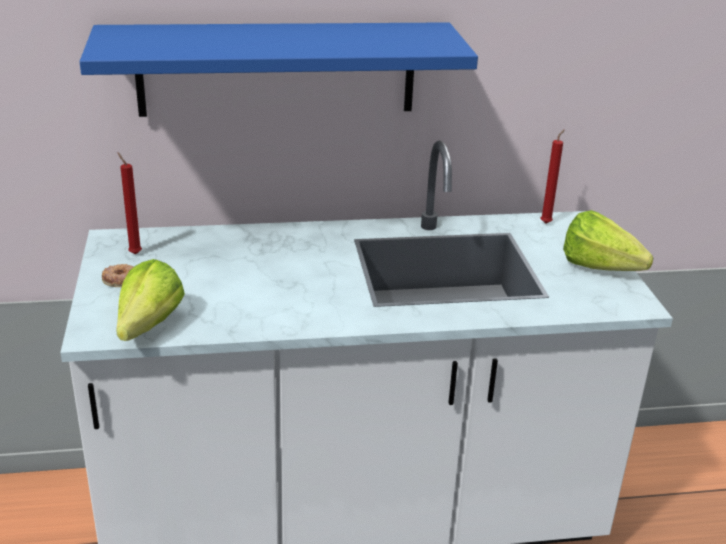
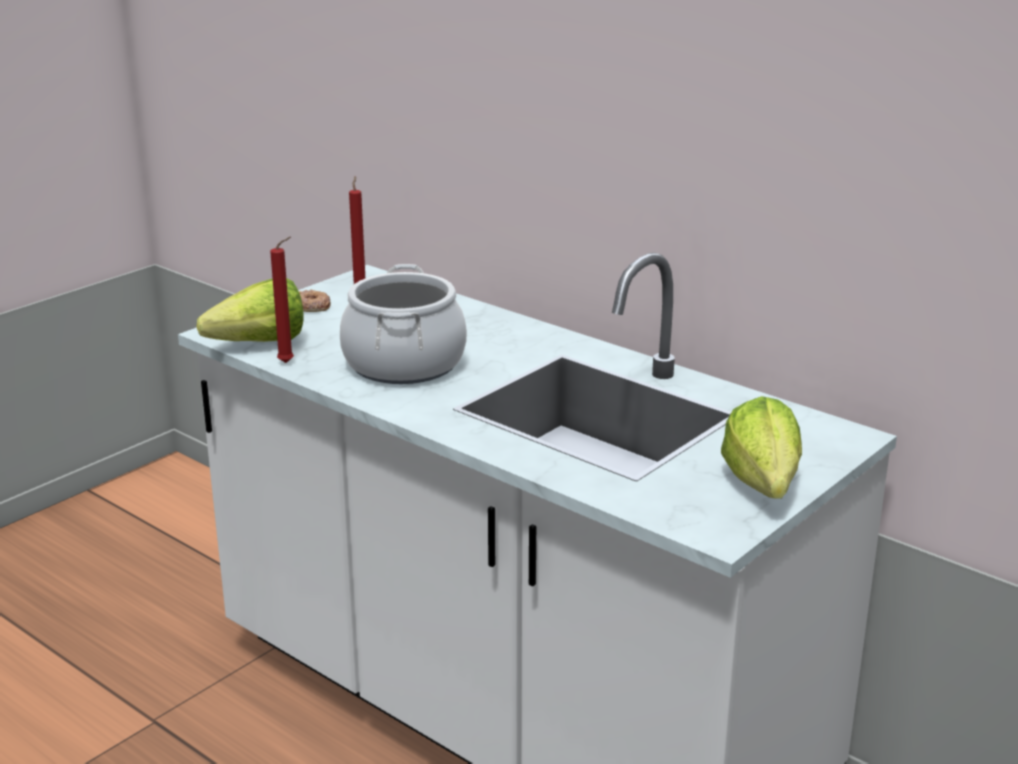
camera: 50 degrees right, 5 degrees down
(277, 69) = (537, 126): blue shelf -> none
(279, 291) = (403, 364): none -> cooking pot
(547, 223) = (809, 424): red candle -> red candle (288, 363)

